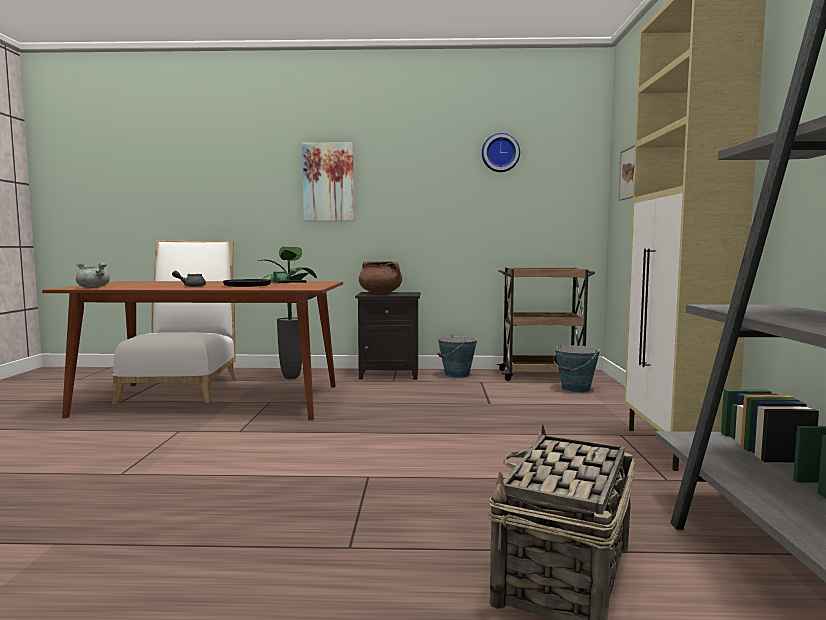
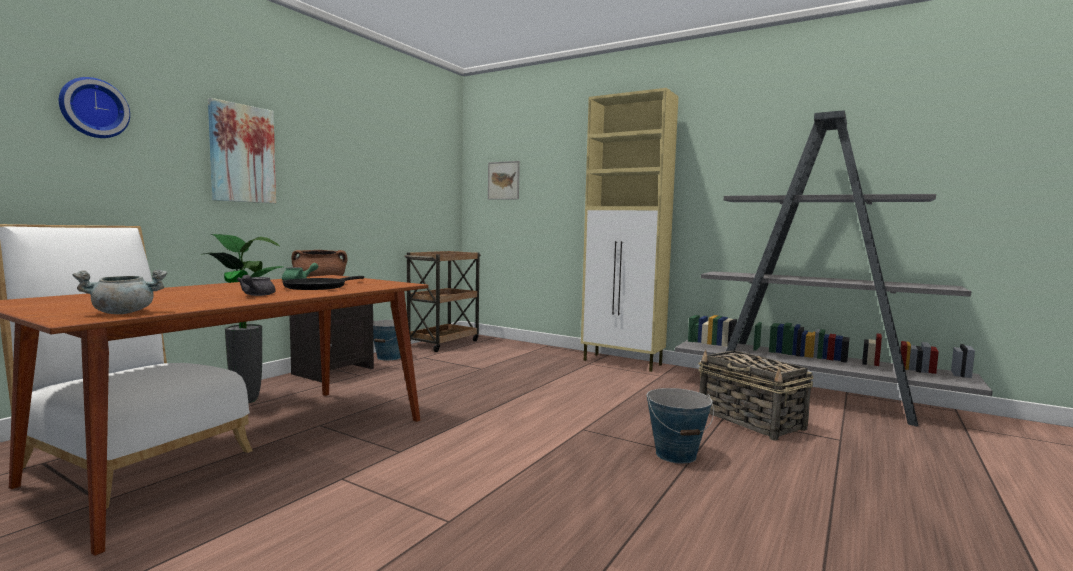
camera: 60 degrees left, 0 degrees up
(500, 153) = (399, 147): wall clock -> wall clock (93, 108)
(576, 389) = (491, 346): bucket -> bucket (676, 454)

